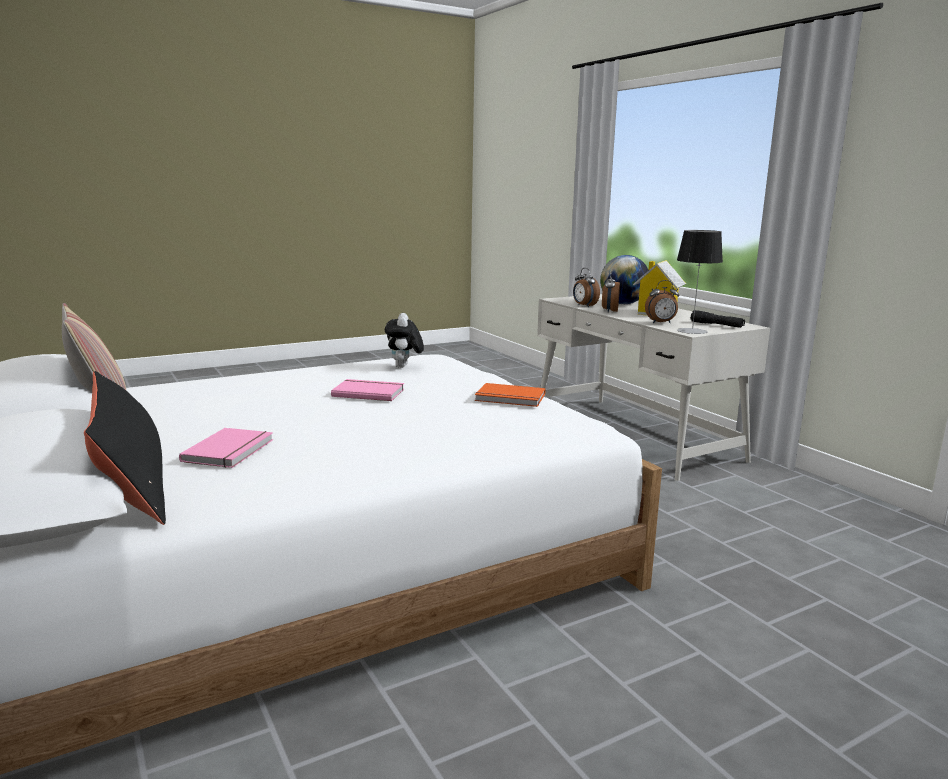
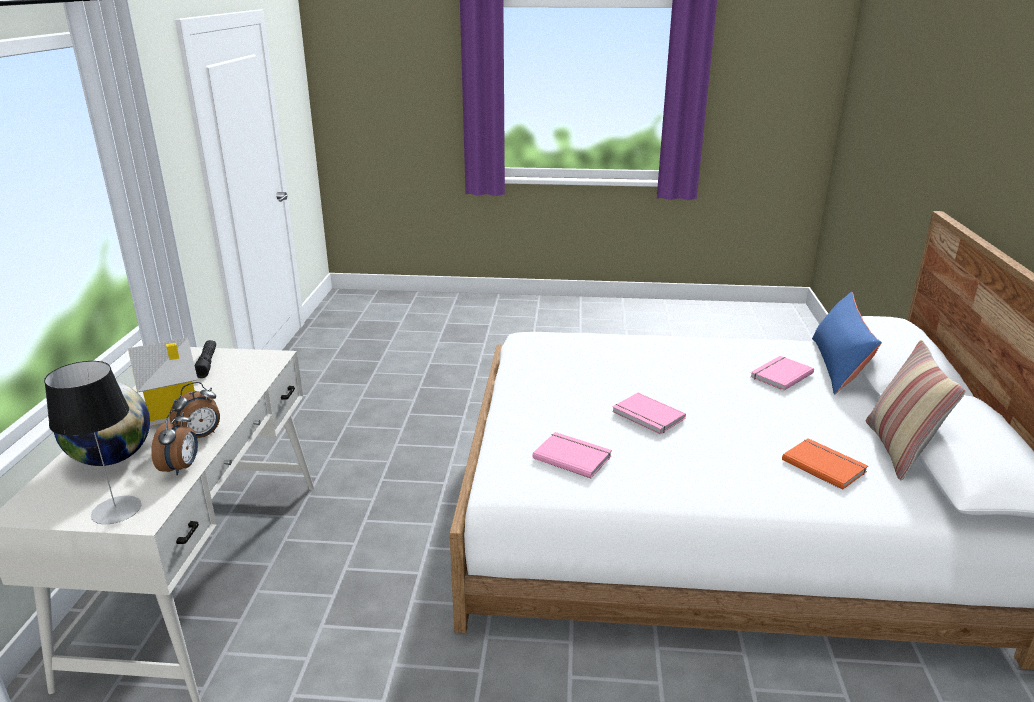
camera: 145 degrees left, 10 degrees up
(131, 485) = (838, 365): black pillow -> blue pillow
(404, 367) = (572, 456): plush toy -> pink book
(510, 398) = (542, 372): orange book -> orange book (824, 465)
(661, 323) = (241, 384): alarm clock -> none
(692, 331) = (265, 359): table lamp -> table lamp (116, 510)

